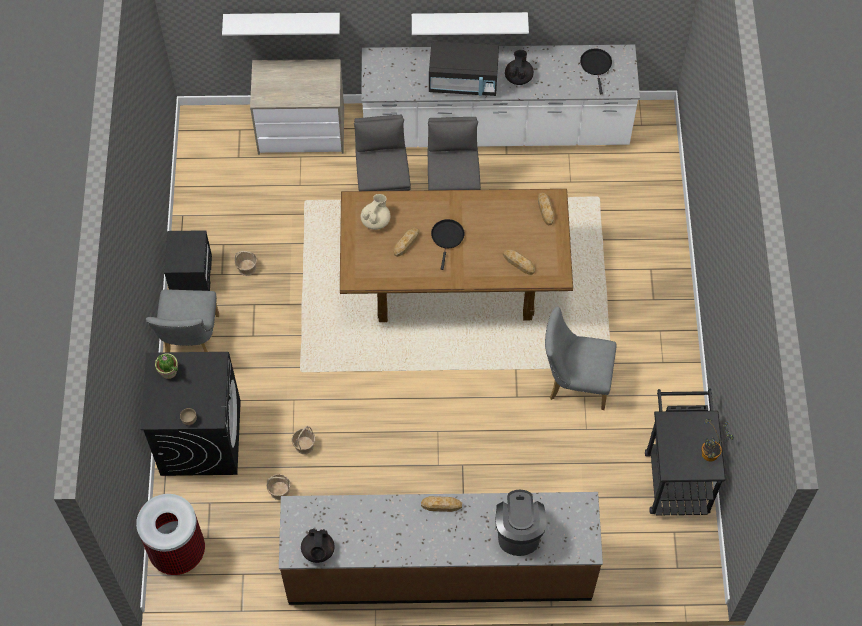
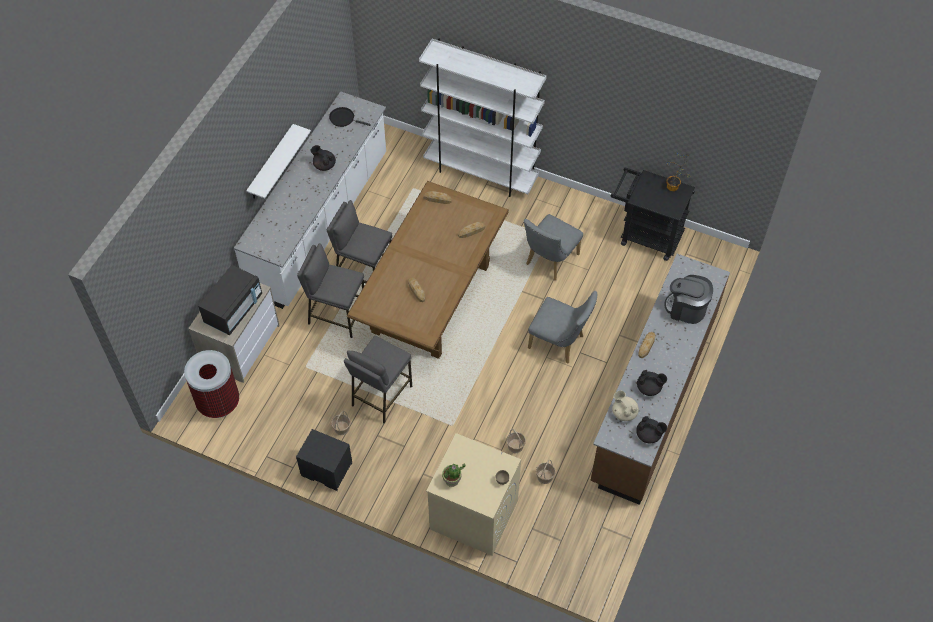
camera: 65 degrees left, 5 degrees down
(178, 551) = (562, 565): trash can -> trash can (218, 402)
(190, 342) = (386, 492): grey chair -> grey chair (560, 343)
(200, 437) = (473, 515): black washing machine -> beige washing machine
(282, 21) = (191, 276): white shelf -> none
(304, 286) = (381, 395): none -> grey stool
(376, 220) = (386, 302): beige teapot -> beige teapot (624, 412)
(382, 529) = (649, 388): none -> black teapot
(447, 238) = (426, 264): black frying pan -> none
(463, 81) = (306, 198): black microwave -> black microwave (234, 309)
(663, 257) = (481, 173): none -> white bookcase

